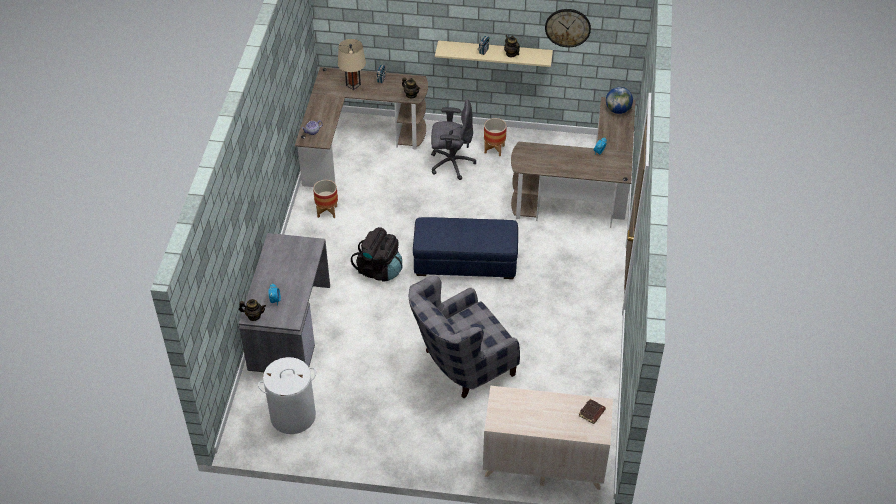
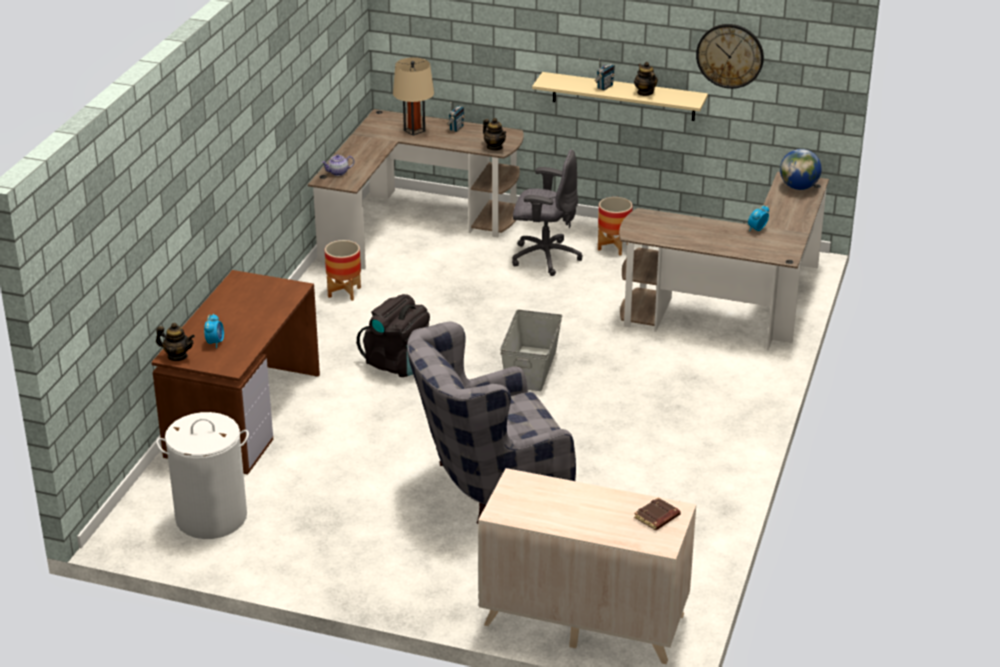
camera: 10 degrees right, 15 degrees down
(289, 326) = (243, 414): grey desk -> brown desk
(465, 262) = (532, 368): blue ottoman -> grey storage box

